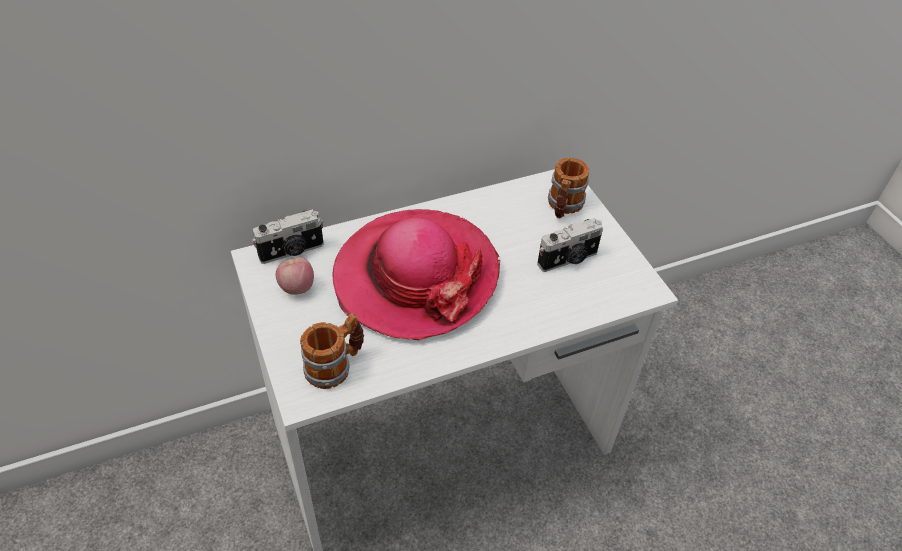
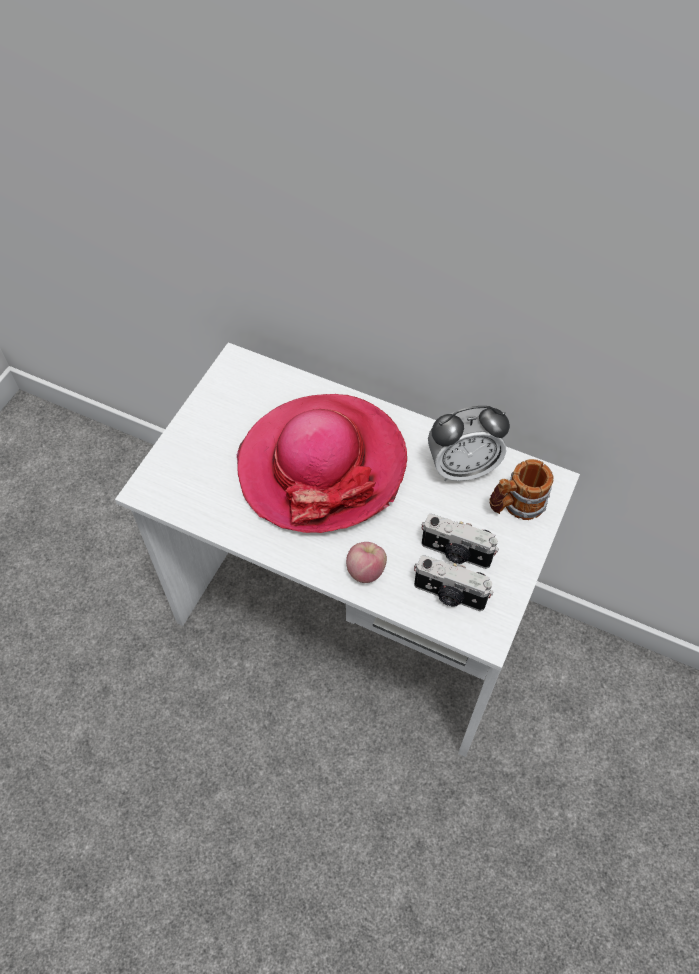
camera: 50 degrees right, 10 degrees up
(292, 252) = (264, 375): camera -> camera (449, 595)
(297, 287) = (234, 406): apple -> apple (366, 570)
(335, 366) = (189, 486): mug -> none
(504, 209) = (462, 467): none -> alarm clock

